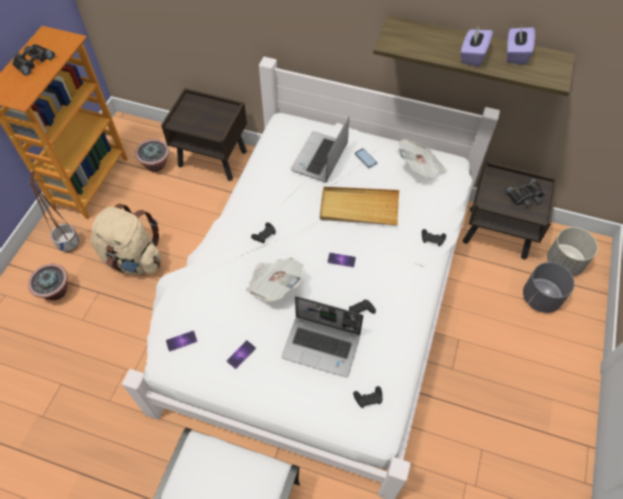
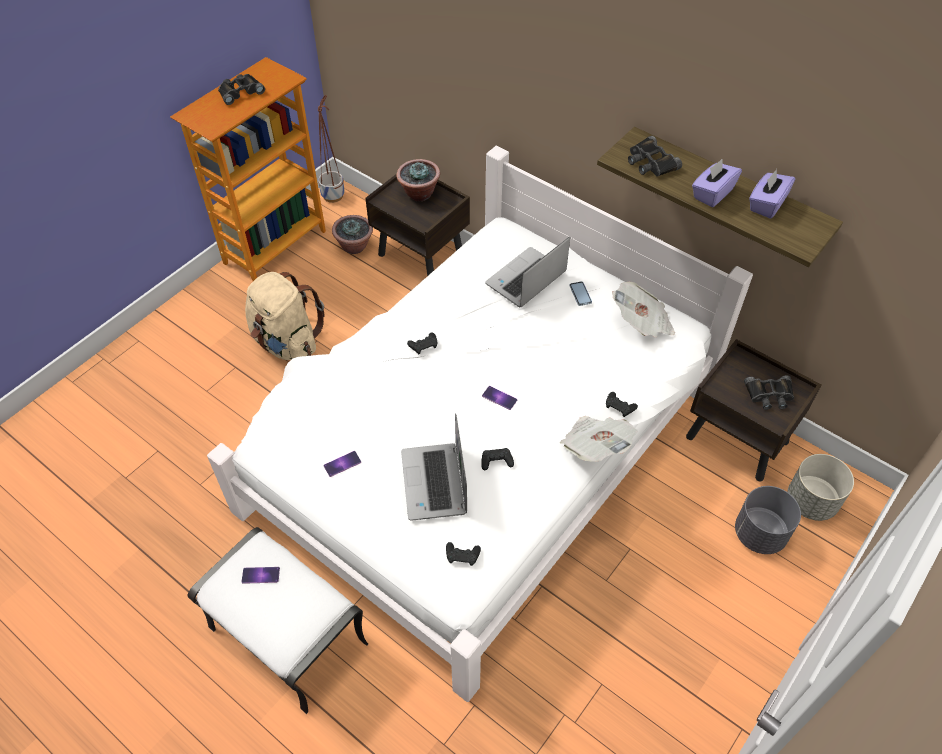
camera: 20 degrees right, 5 degrees down
(55, 291) = (191, 352): potted plant -> potted plant (419, 193)
(69, 244) = (225, 307): planter -> planter (333, 195)
(181, 341) = (285, 430): phone -> phone (260, 575)
(274, 285) = (411, 402): newspaper -> newspaper (595, 447)
(322, 346) = (435, 483): laptop -> laptop turned 45 degrees clockwise
(359, 208) = (546, 347): beige tray -> none
(415, 41) = (650, 162): none -> black binoculars

